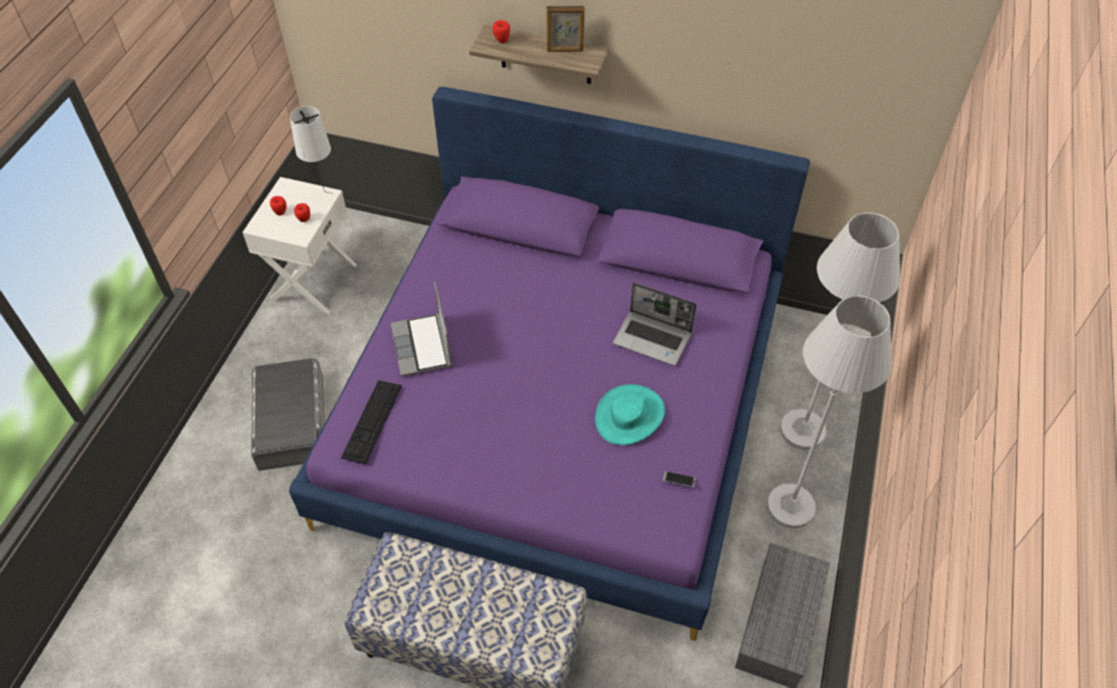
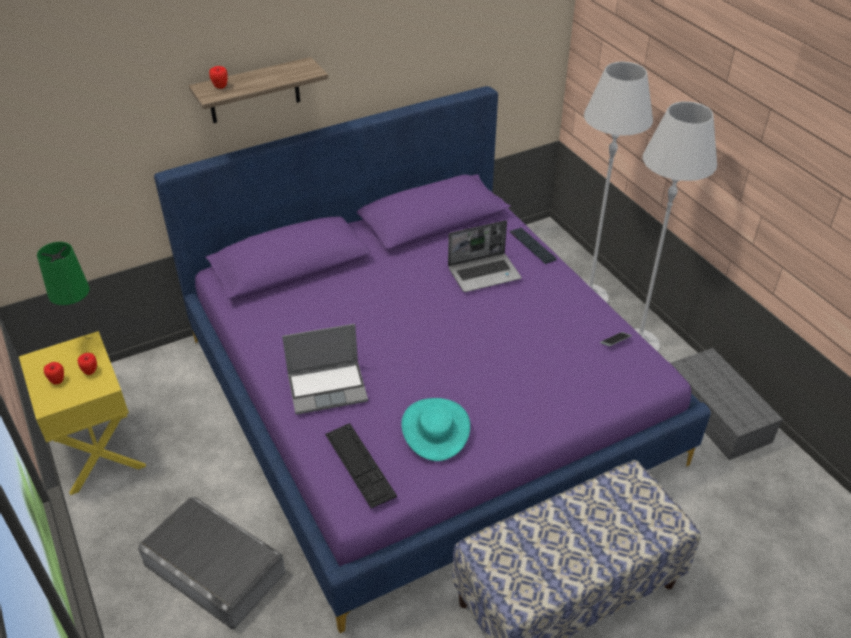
camera: 45 degrees left, 10 degrees down
(312, 281) = (98, 453): white nightstand -> yellow nightstand
(324, 196) = (87, 344): white table lamp -> green table lamp
(423, 347) = (328, 388): laptop -> laptop turned 45 degrees counterclockwise
(565, 50) = (281, 71): picture frame -> none
(630, 416) = (534, 326): turquoise hat -> turquoise hat (435, 429)
(728, 343) = (532, 246): none -> keyboard

